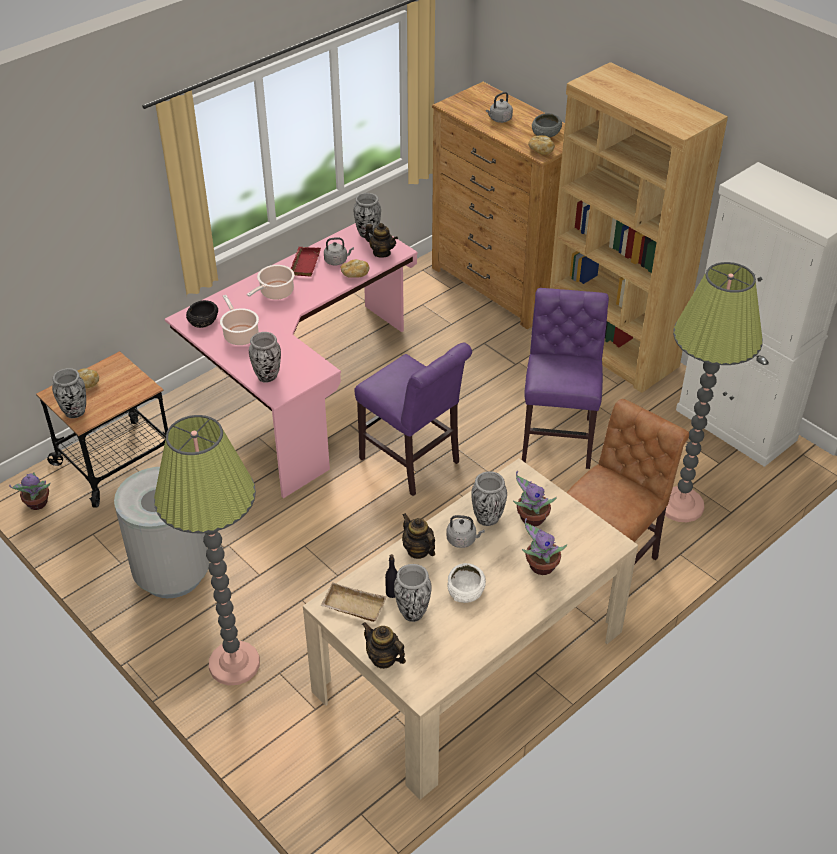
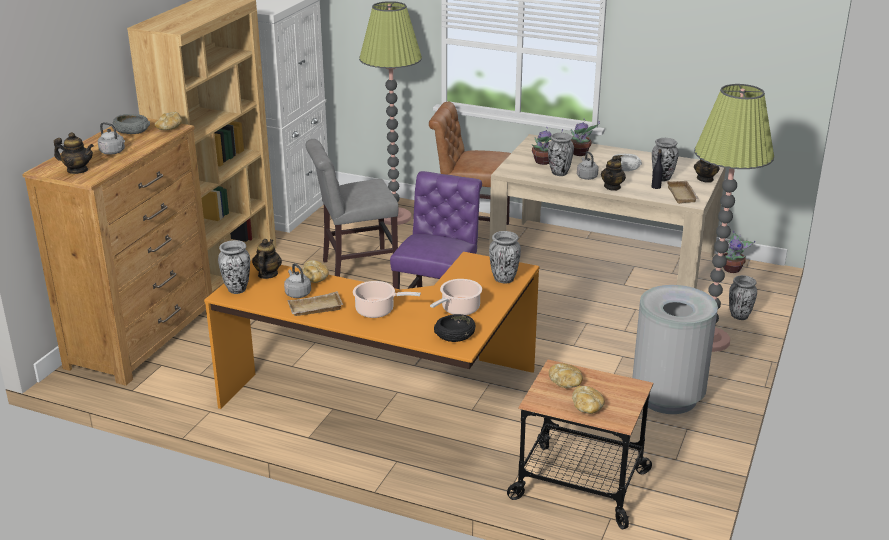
camera: 115 degrees left, 15 degrees down
(37, 504) = (681, 513): potted plant -> potted plant (732, 269)
(75, 412) = (629, 396): vase -> vase (739, 316)
(123, 386) = (565, 383): none -> bread
(300, 392) = (389, 406): pink desk -> orange desk
(304, 264) = (315, 309): red tray -> beige tray
(469, 101) = (77, 170): none -> teapot
(558, 436) = (355, 270): purple chair -> grey chair

